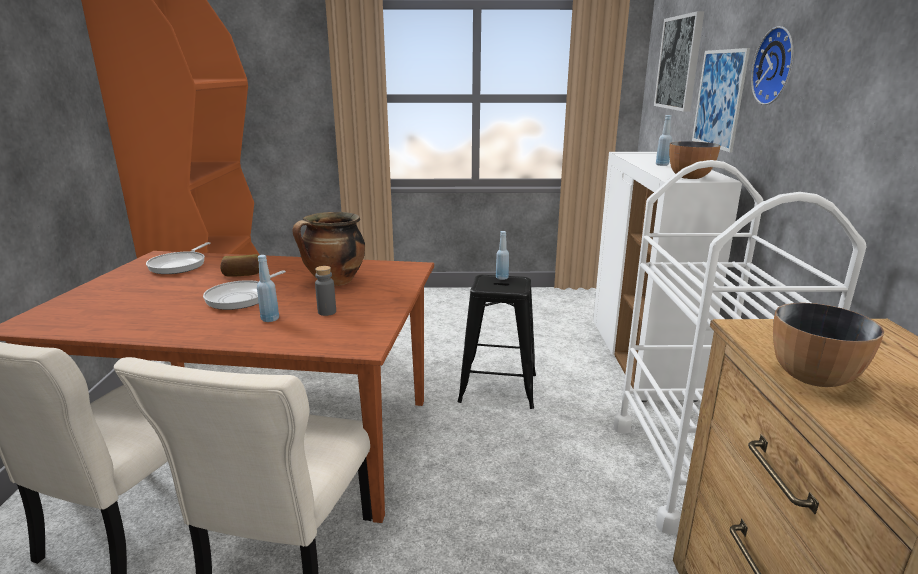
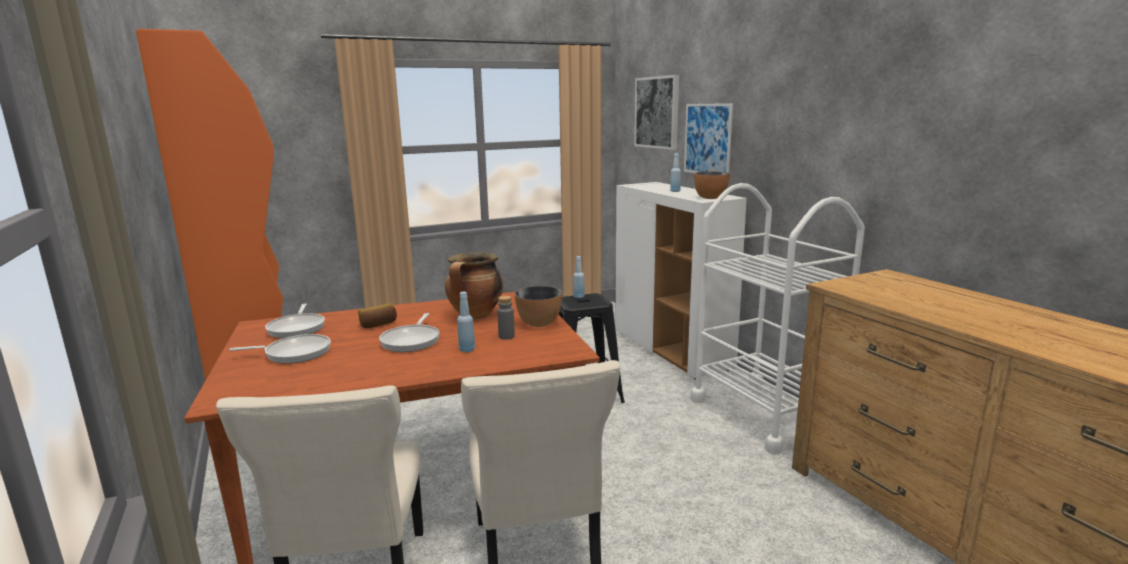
camera: 25 degrees left, 5 degrees down
(139, 290) = (294, 353): none -> frying pan
(777, 66) = (762, 116): wall clock -> none
(812, 377) = (891, 301): bowl -> bowl (539, 323)

